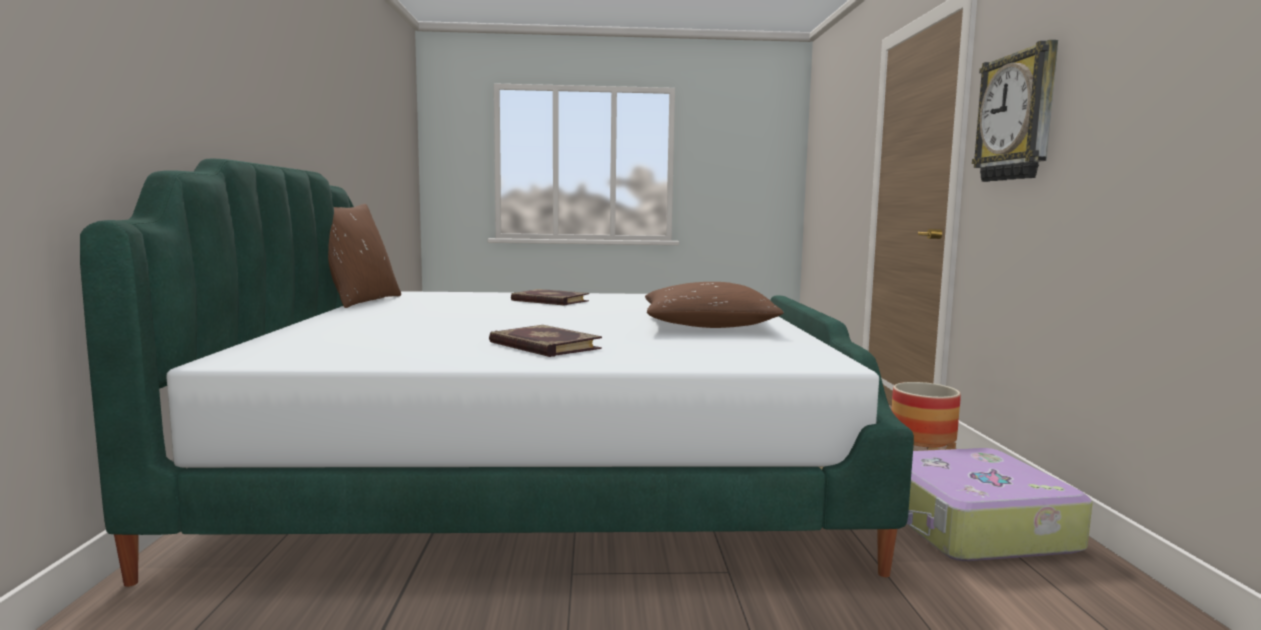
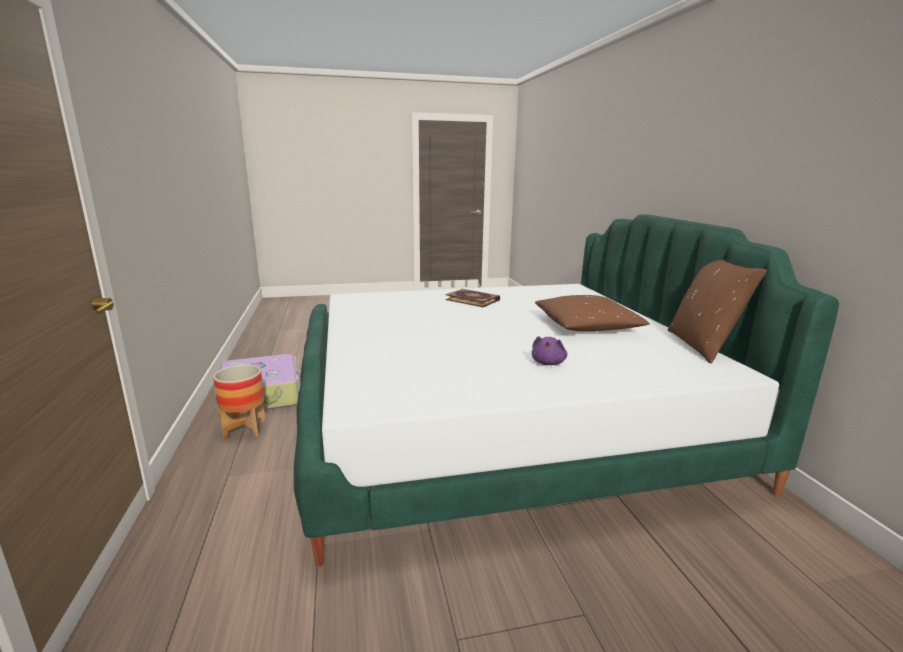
camera: 170 degrees right, 10 degrees up
(549, 301) = (548, 363): book -> purple plush toy
(707, 325) = (392, 324): brown pillow -> brown pillow (587, 326)
(1017, 117) = (129, 174): wall clock -> none

